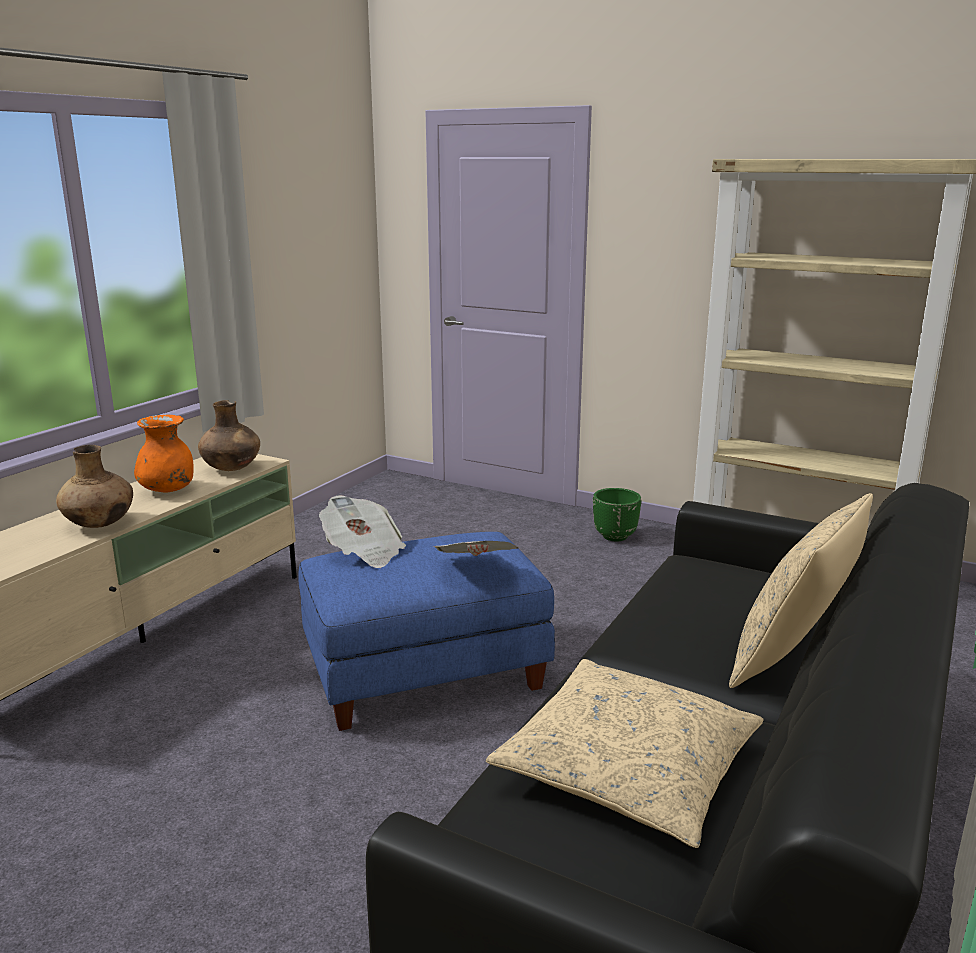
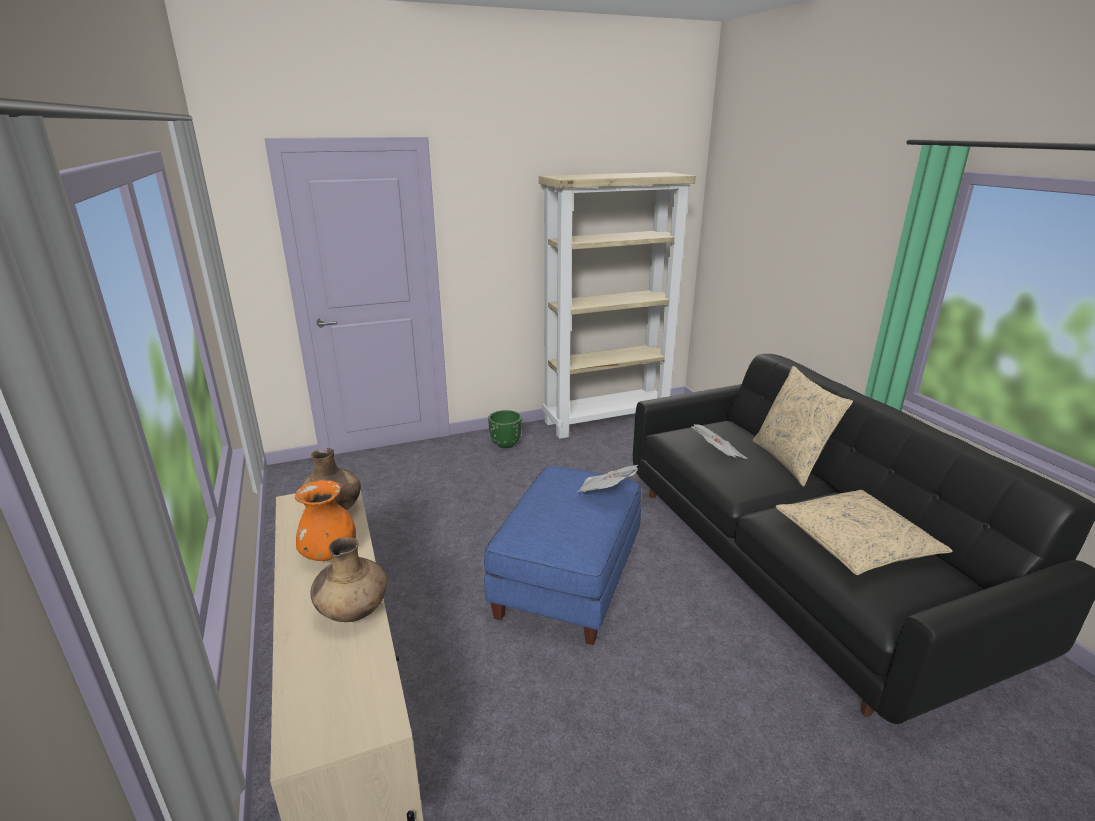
camera: 50 degrees left, 5 degrees up
(364, 552) = (529, 518): newspaper -> newspaper (717, 455)

